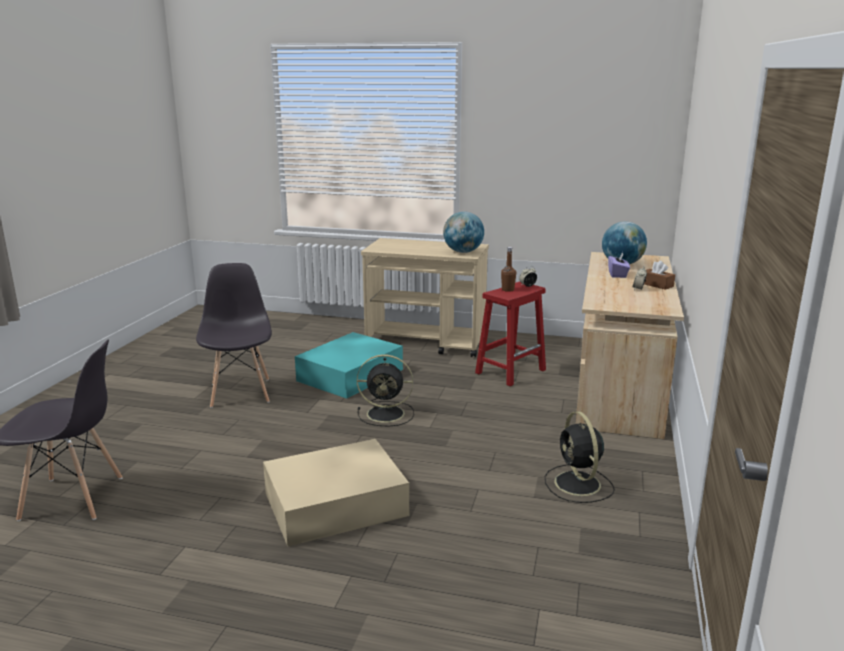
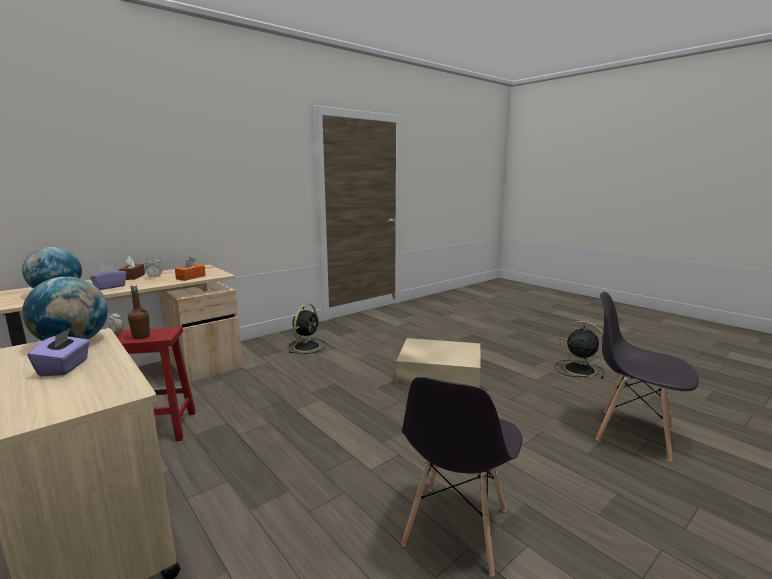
camera: 145 degrees left, 5 degrees down
(351, 375) = (291, 500): turquoise storage box -> none
(387, 414) = (333, 423): black fan -> black fan (578, 369)
(427, 248) = (65, 367): none -> purple tissue box
(607, 296) = (191, 277): none -> orange tissue box

